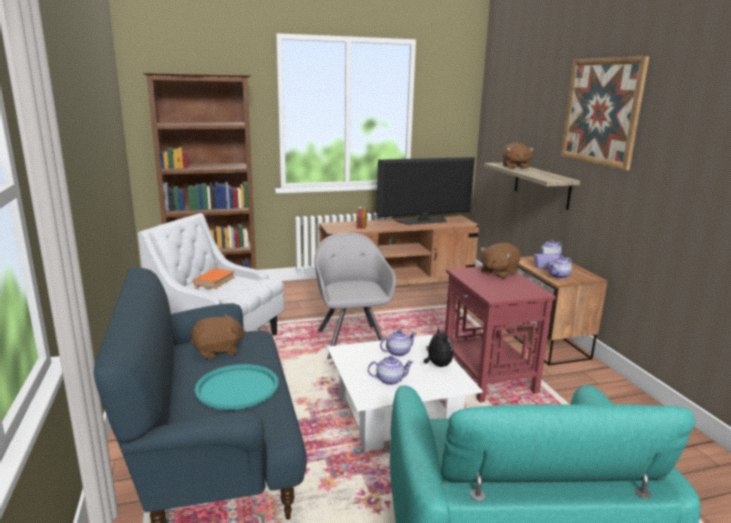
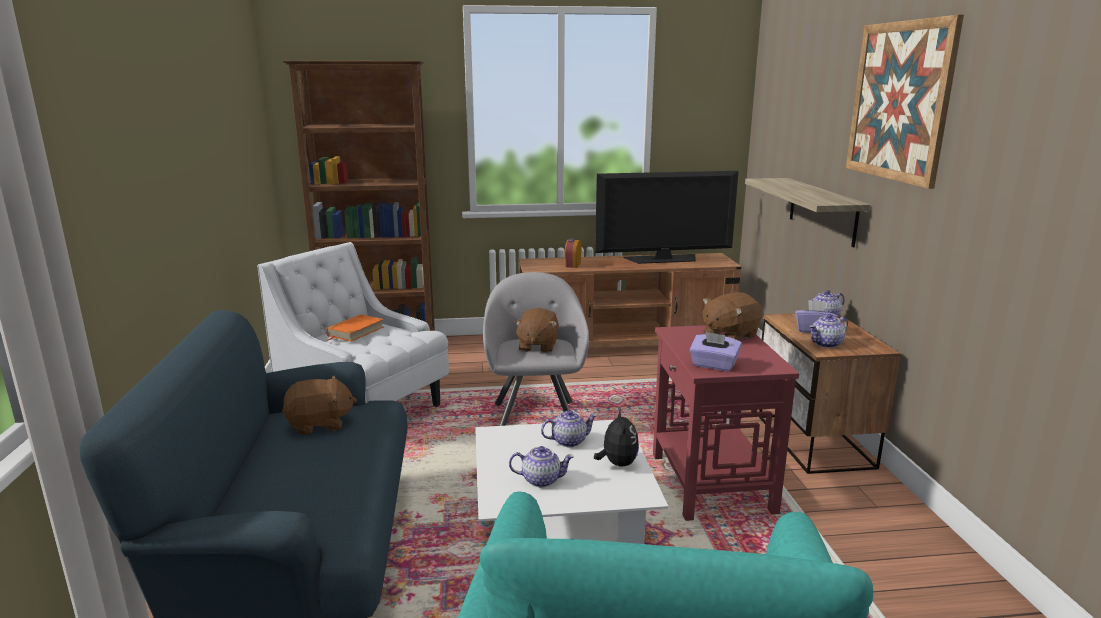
camera: 10 degrees right, 0 degrees up
(237, 387) = (320, 476): turquoise tray -> none
(498, 293) = (713, 365): none -> purple tissue box
(515, 167) = (785, 184): brown plush toy -> brown plush toy (537, 346)

